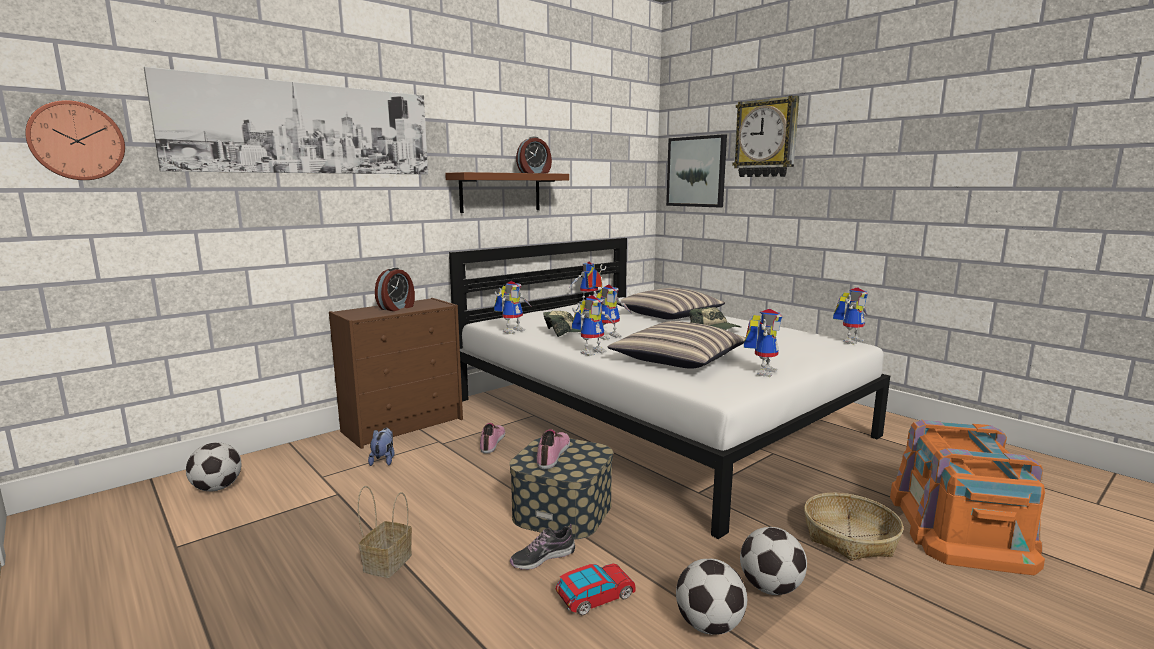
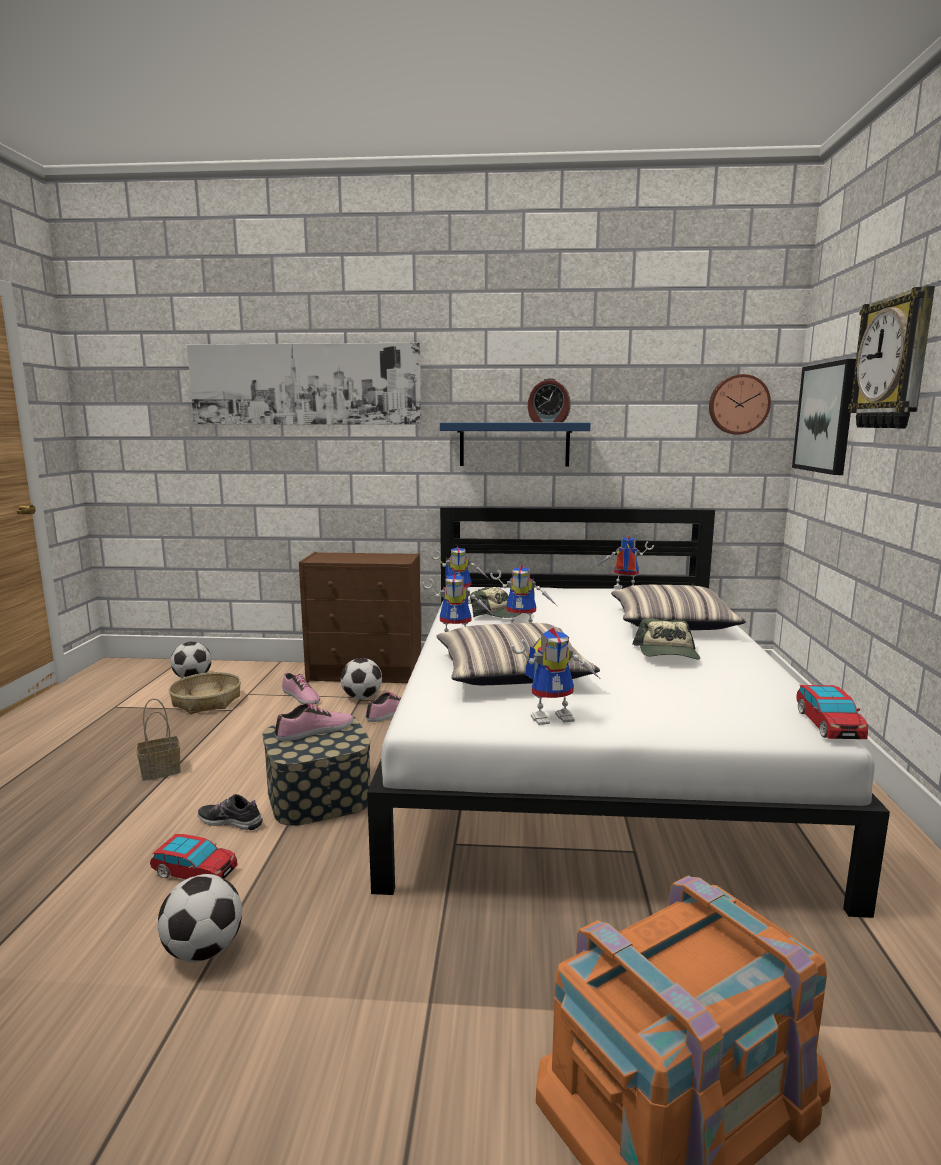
camera: 45 degrees right, 0 degrees up
(77, 141) = (148, 403): wall clock -> wall clock (738, 404)
(383, 460) = (300, 697): plush toy -> shoe
(397, 308) = (362, 557): alarm clock -> none
(500, 192) = (514, 444): brown shelf -> blue shelf
(770, 587) = (310, 964): football -> football (362, 697)
(849, 537) = (496, 986): basket -> basket (207, 701)
(850, 340) = (828, 724): toy robot -> toy car

